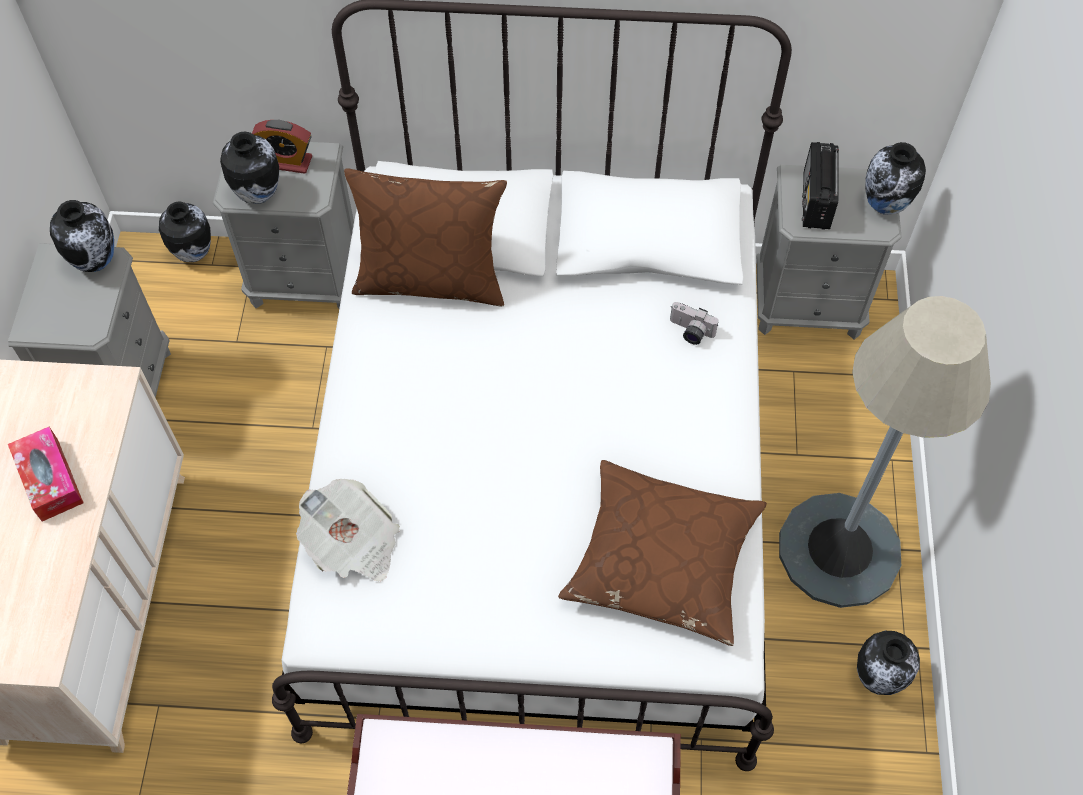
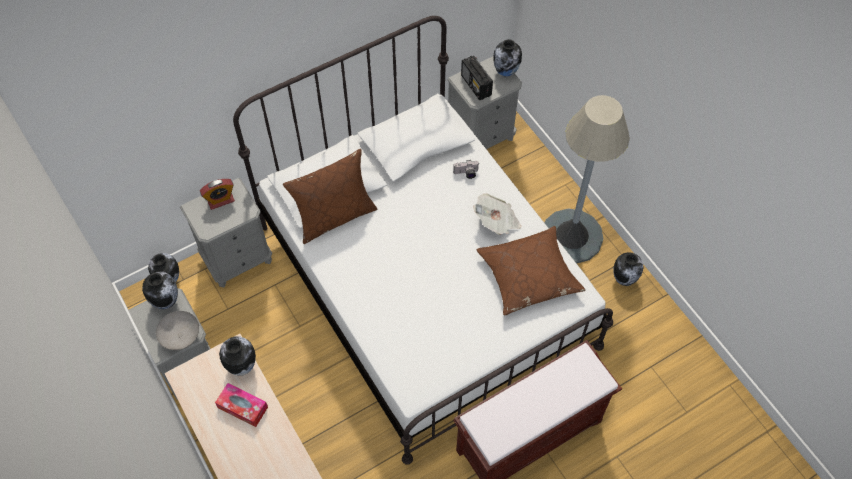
camera: 35 degrees left, 0 degrees up
(70, 325) = (180, 337): none -> grey bowl
(258, 194) = (219, 224): vase -> vase (241, 366)
(353, 544) = (396, 350): newspaper -> newspaper (497, 221)

